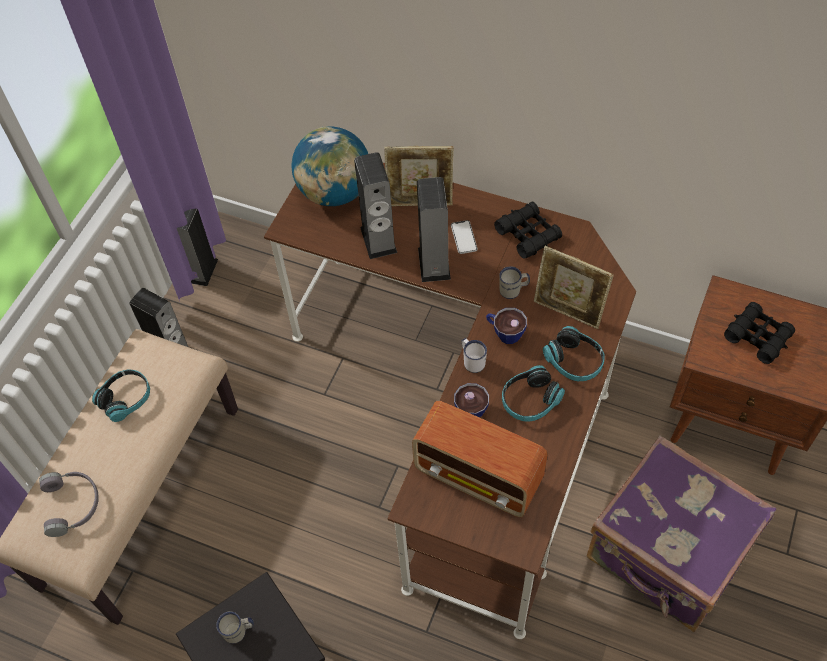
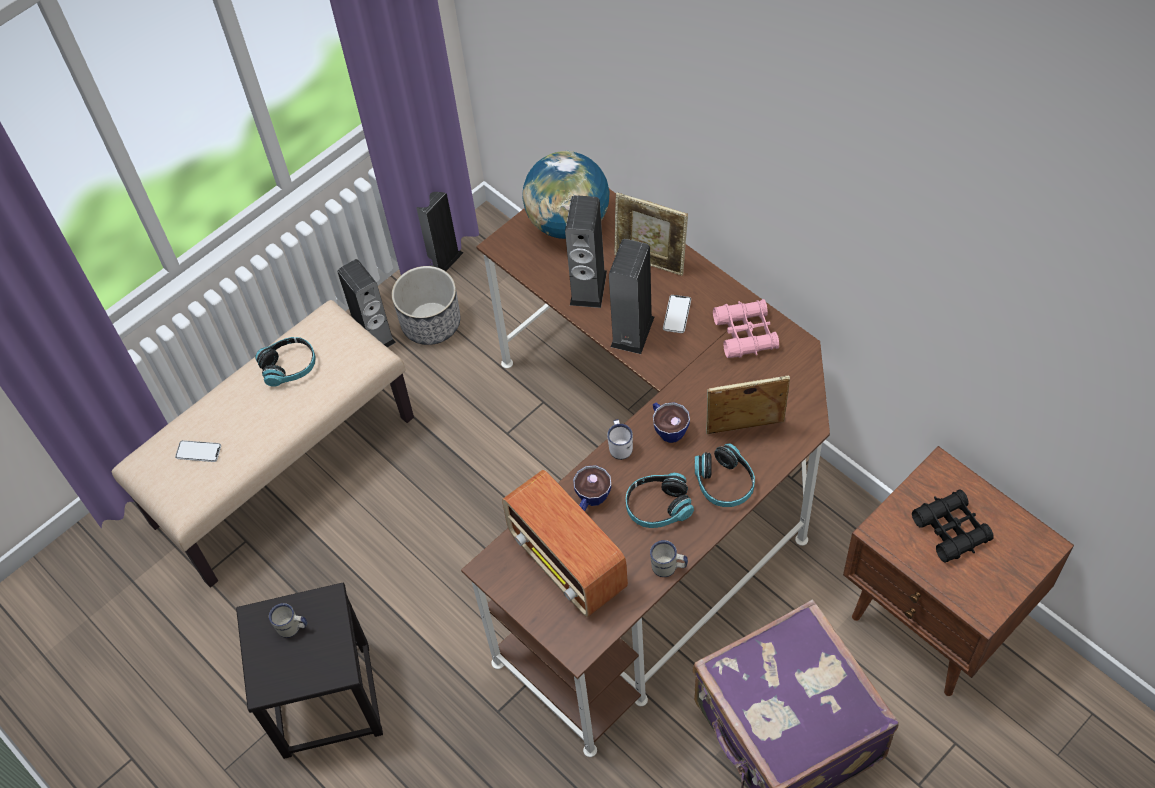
camera: 25 degrees right, 0 degrees up
(73, 504) = (198, 451): grey headphones -> phone
(217, 325) = (431, 323): none -> planter
(513, 290) = (700, 388): white mug -> white mug (668, 568)
(528, 234) = (745, 333): black binoculars -> pink binoculars
(568, 312) = (744, 430): picture frame -> picture frame turned 120 degrees clockwise

